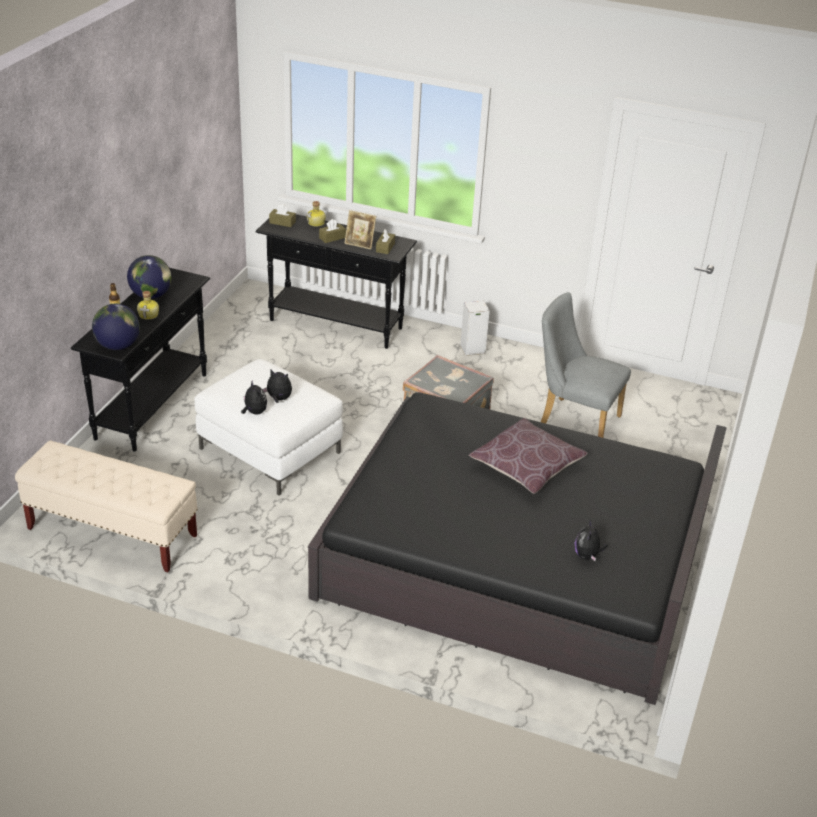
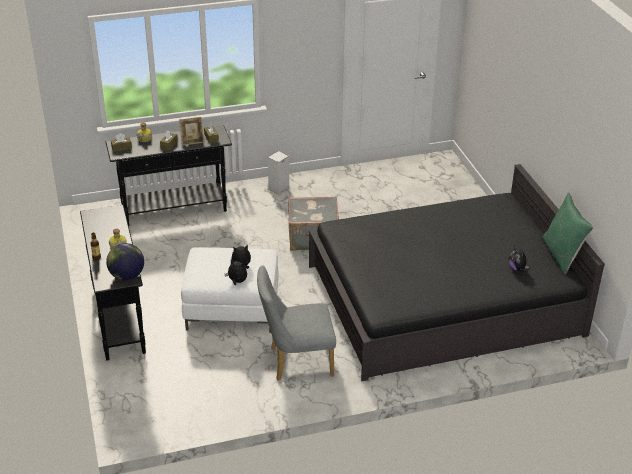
camera: 35 degrees left, 0 degrees up
(112, 532) = (196, 409): beige bench -> none
(151, 295) = (101, 234): globe -> none
(527, 466) = (432, 236): brown pillow -> none
(573, 420) = (383, 205): grey chair -> grey chair (296, 362)
(672, 570) = (562, 255): none -> green pillow

